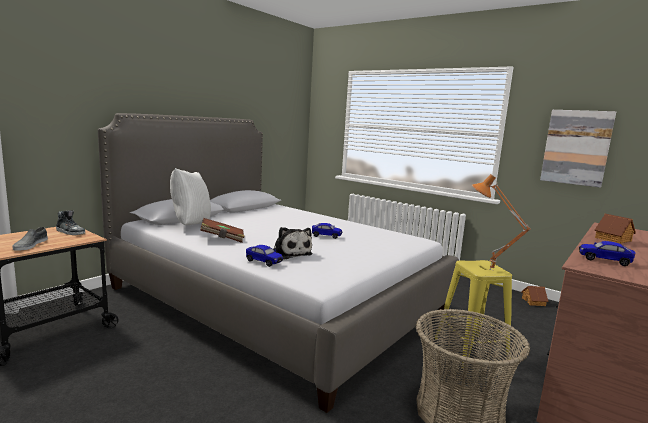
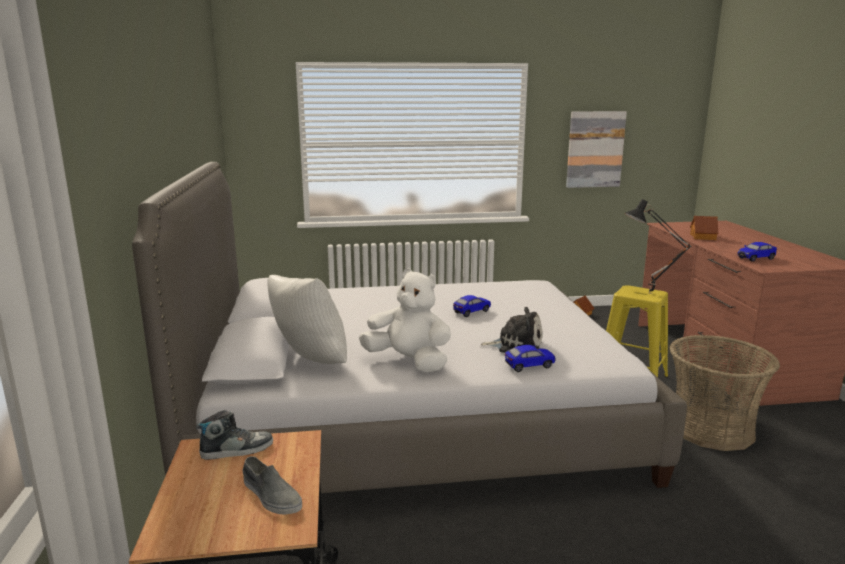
camera: 45 degrees left, 5 degrees up
(222, 239) = (409, 362): brown book -> white plush toy
(490, 270) = (650, 294): orange table lamp -> black table lamp

